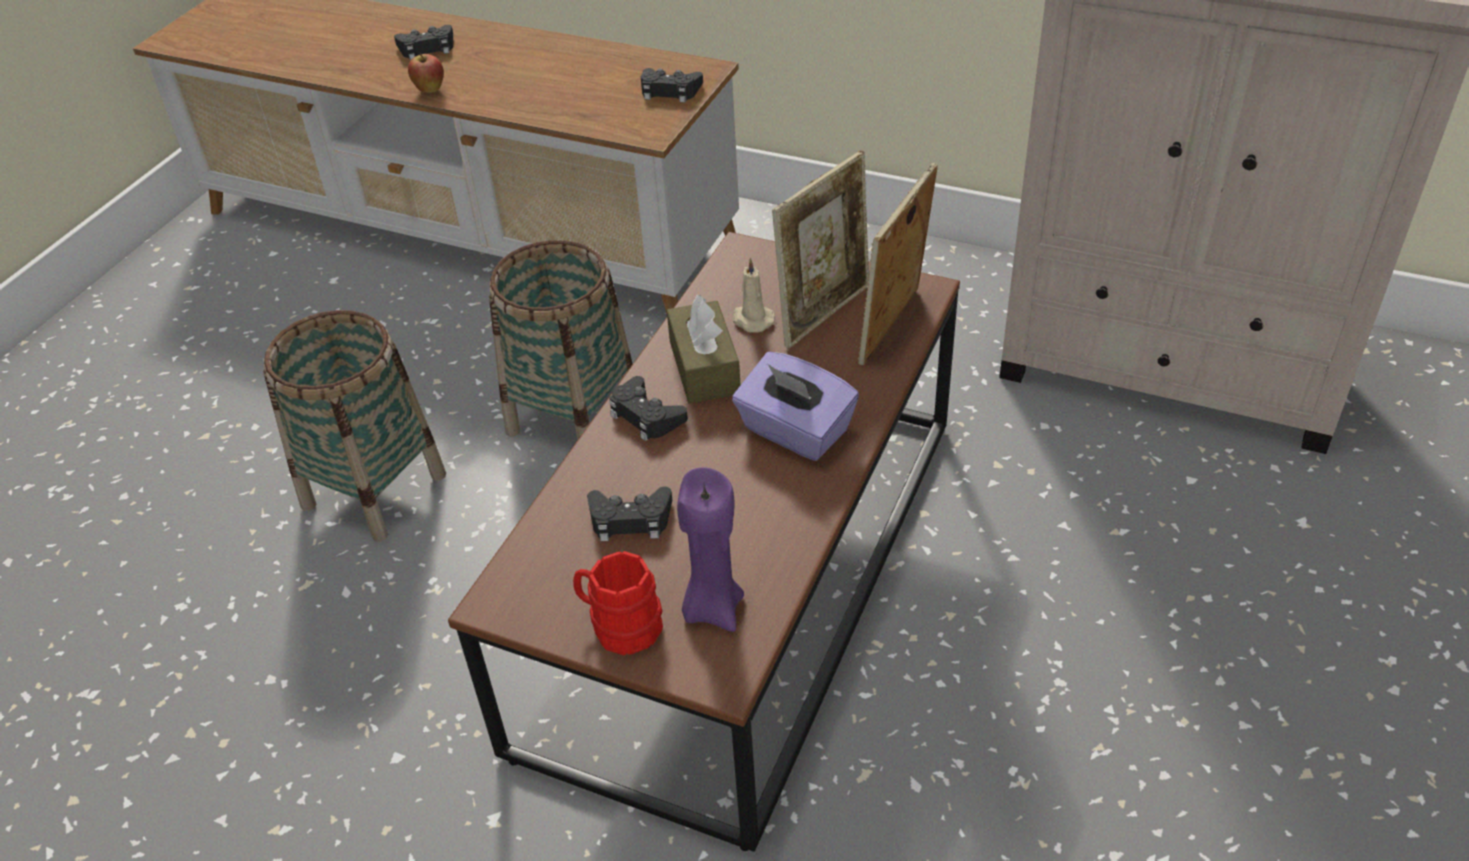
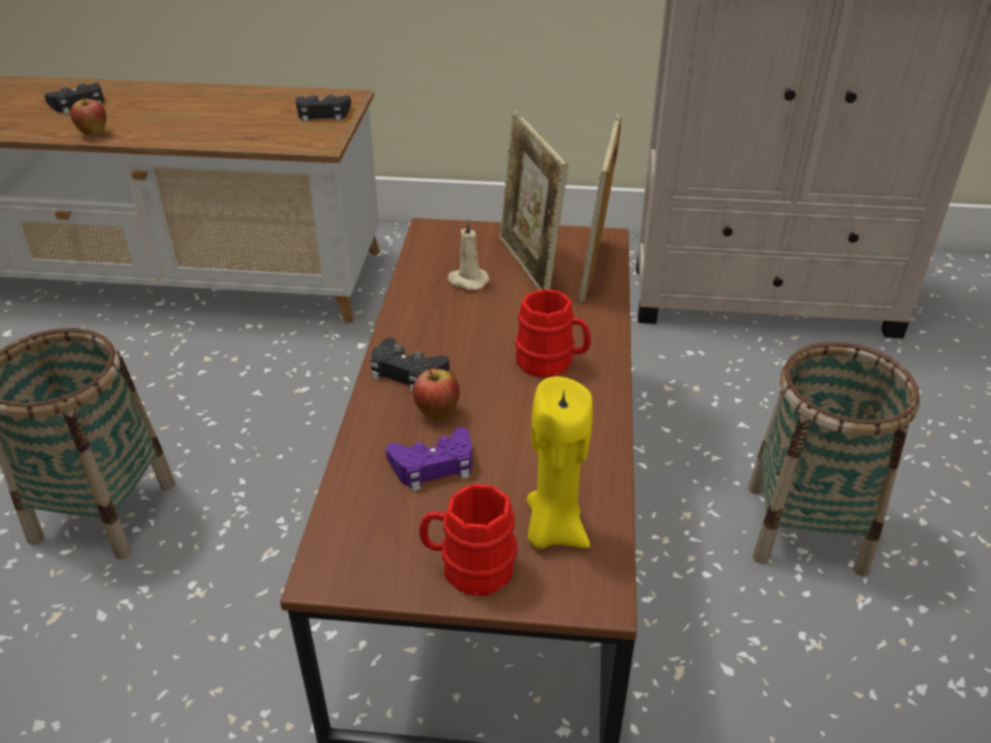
camera: 20 degrees left, 5 degrees down
(573, 417) = (284, 412): basket -> basket (806, 528)
(630, 520) = (433, 465): black game controller -> purple game controller
(656, 466) = (437, 413): none -> apple
(704, 367) = (443, 324): brown tissue box -> none
(712, 607) = (553, 530): purple candle -> yellow candle
(794, 432) = (552, 363): purple tissue box -> red mug
(824, 313) = (528, 267): picture frame -> picture frame turned 135 degrees clockwise

